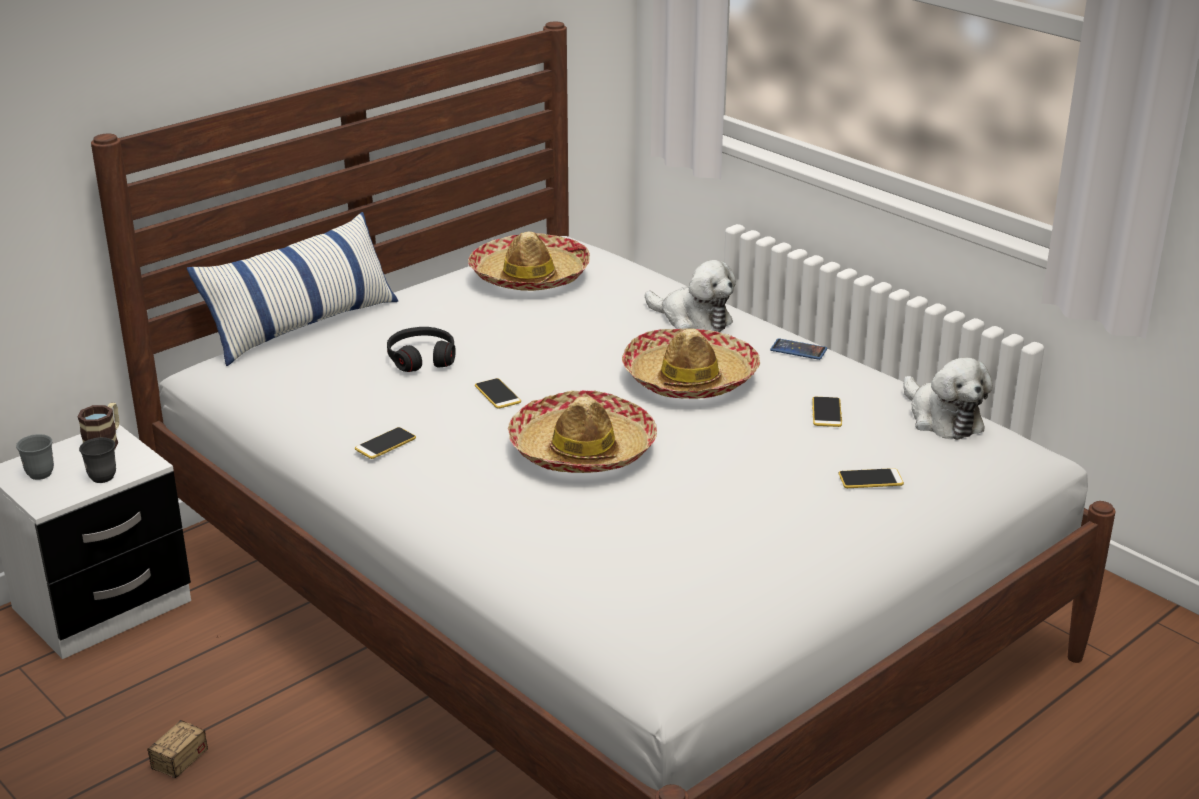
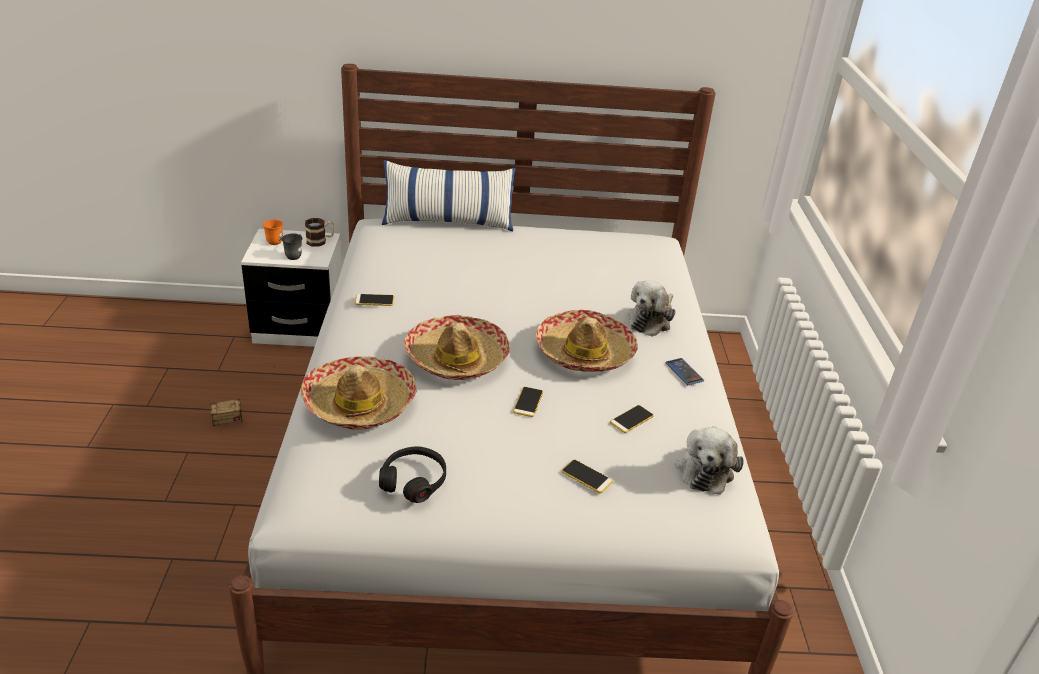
camera: 40 degrees right, 5 degrees up
(39, 471) = (276, 240): grey mug -> orange mug
(421, 358) = (467, 266): black headphones -> black headphones (414, 480)
(497, 394) = (469, 304): phone -> phone (528, 402)
(530, 276) = (599, 249): hat -> hat (360, 403)
(693, 320) = (651, 320): plush toy -> plush toy turned 45 degrees clockwise

